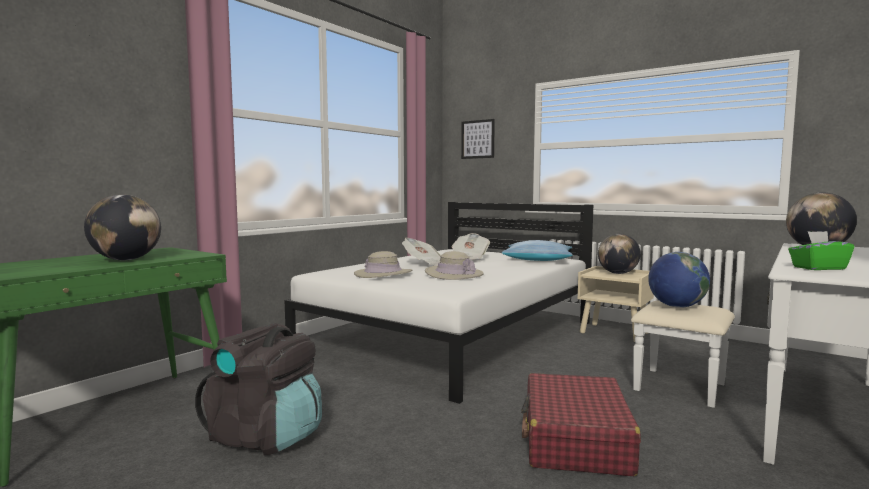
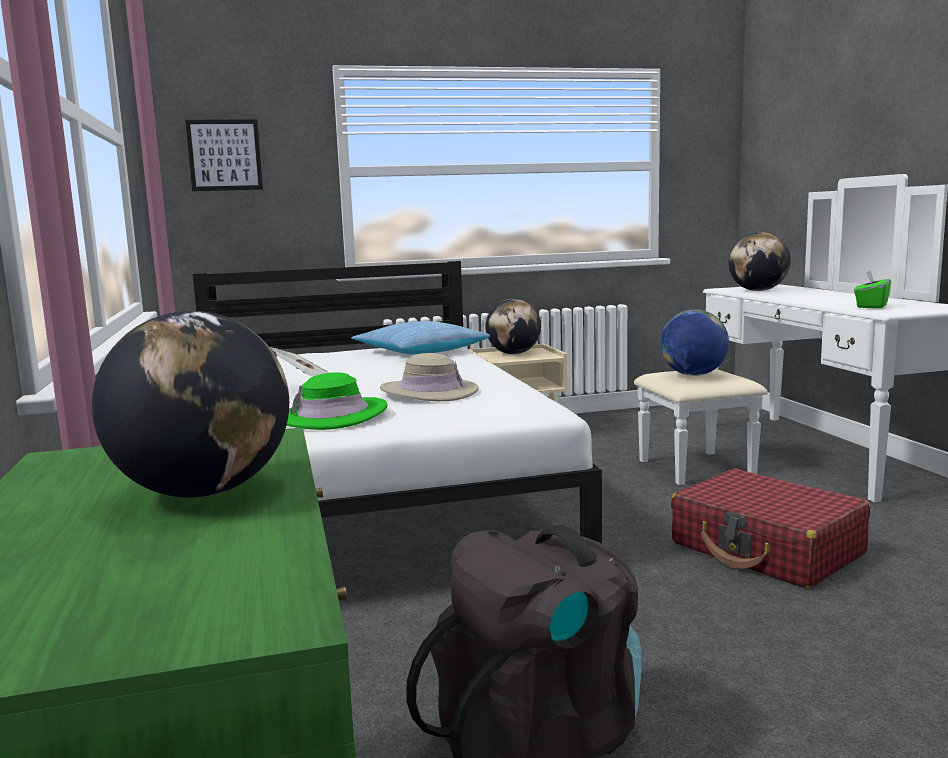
camera: 50 degrees left, 5 degrees up
(383, 274) = (333, 416): beige hat -> green hat
(469, 258) = (329, 367): newspaper -> none

